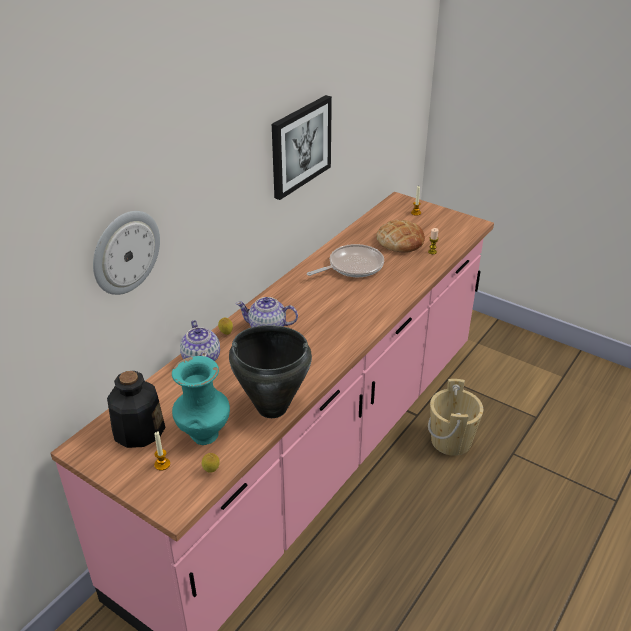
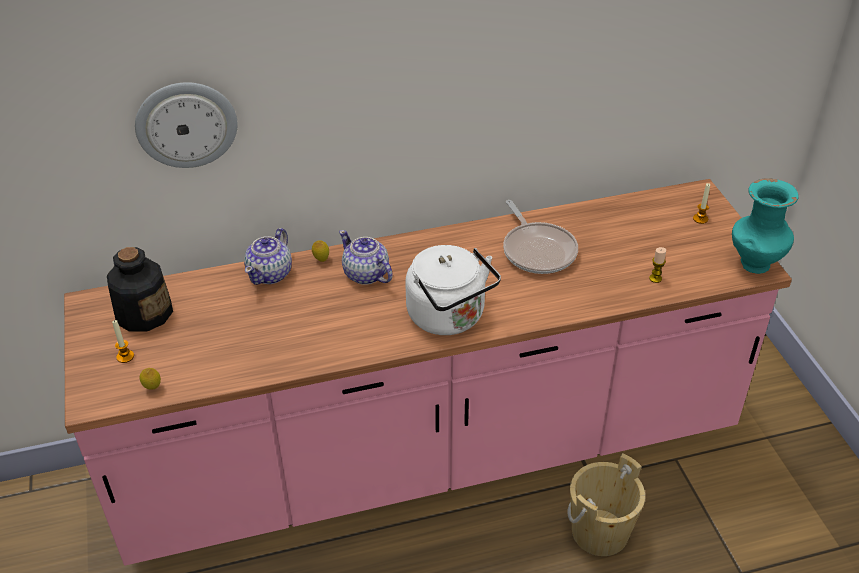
camera: 40 degrees right, 5 degrees up
(204, 436) = (185, 351): turquoise vase -> turquoise vase (754, 265)
(271, 407) = (271, 359): black cooking pot -> none
(300, 146) = (506, 73): picture -> none
(351, 325) = (450, 318): none -> white kettle
(352, 266) = (537, 250): frying pan -> frying pan turned 60 degrees clockwise
(400, 241) = (633, 246): bread -> none

